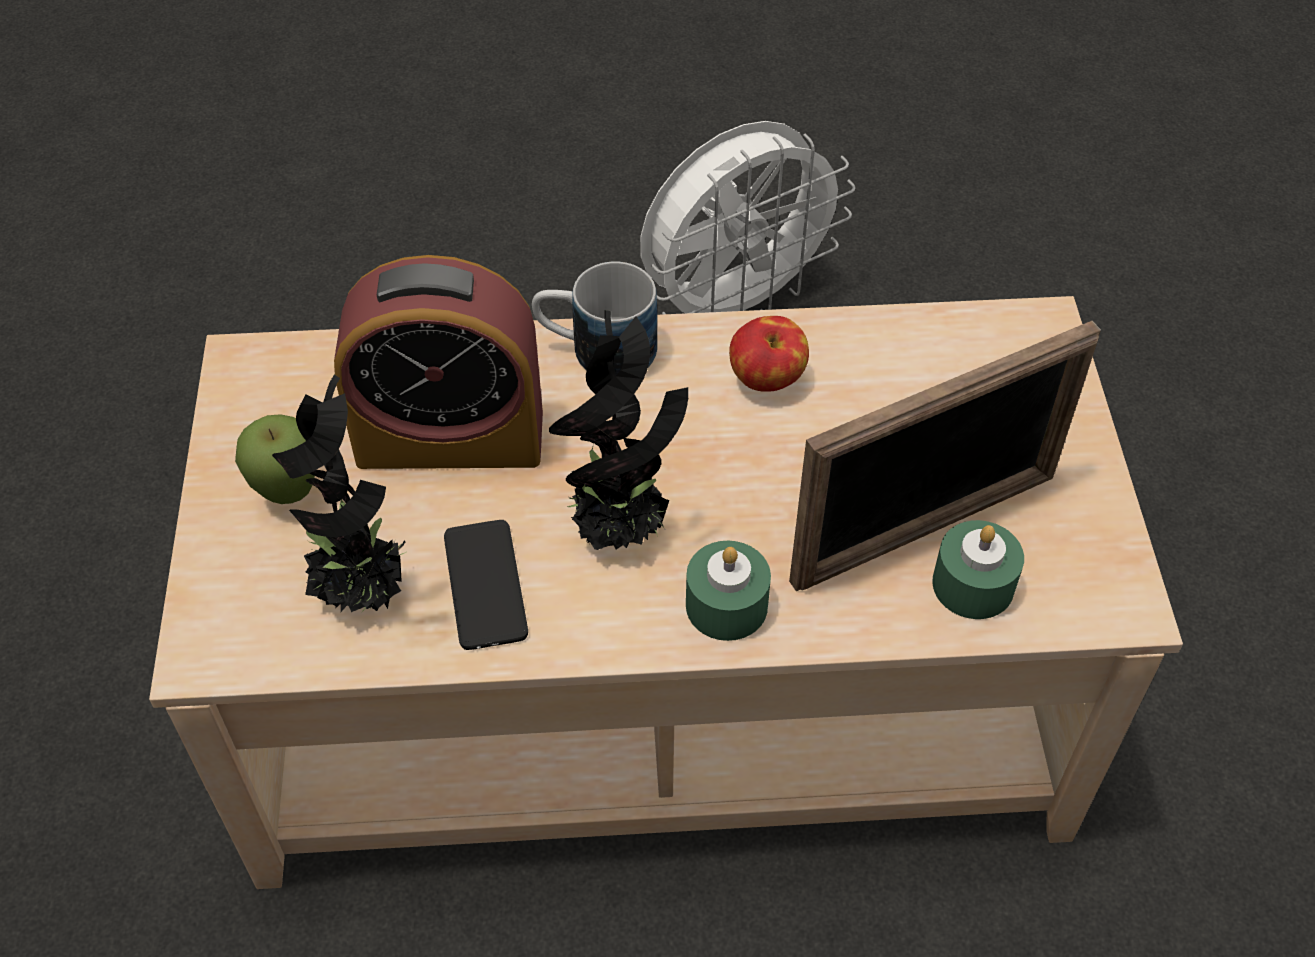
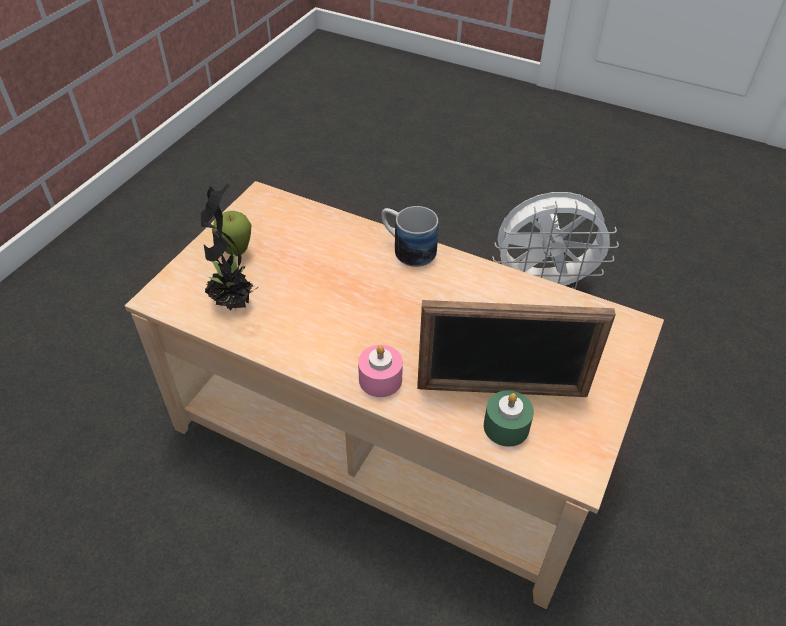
camera: 30 degrees right, 5 degrees down
(450, 437) = (317, 258): alarm clock -> none
(485, 585) = (284, 322): phone -> none
(622, 530) = (359, 327): potted plant -> none
(726, 605) = (380, 379): green candle -> pink candle
(767, 380) = (475, 293): apple -> none

